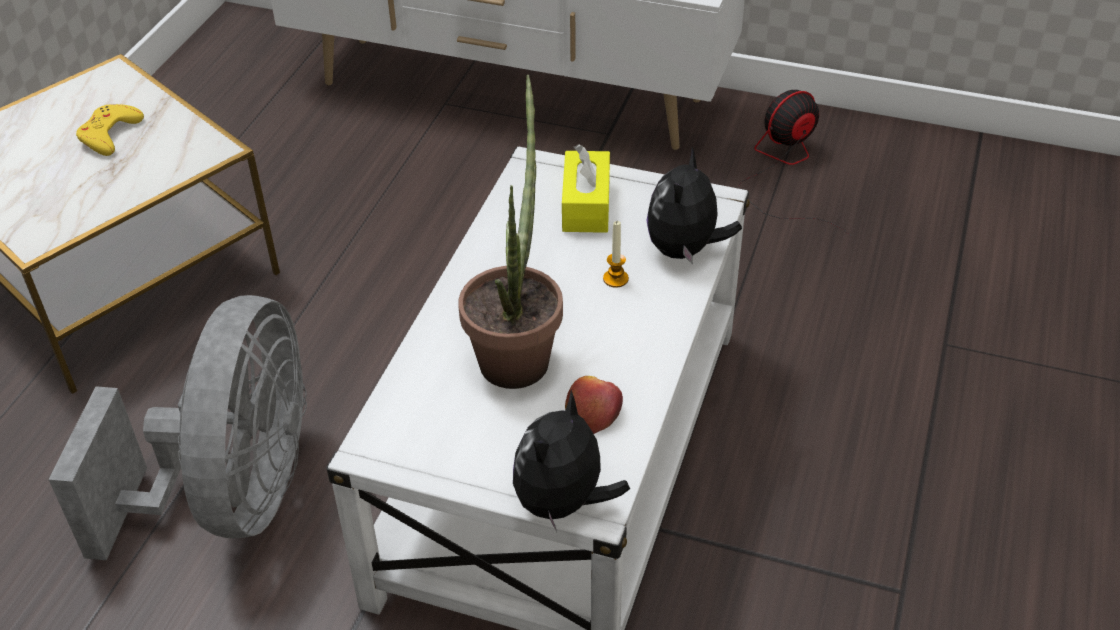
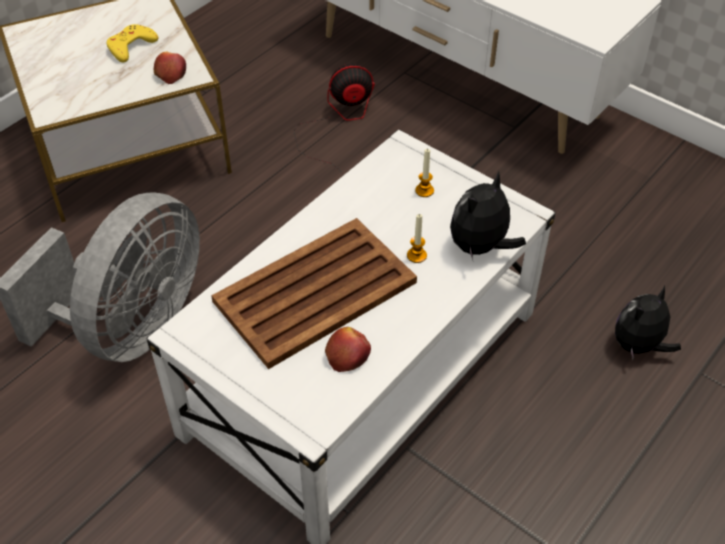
camera: 20 degrees right, 5 degrees up
(181, 154) = (170, 73): none -> apple
(517, 351) = (317, 291): potted plant -> brown tray
(563, 503) = (291, 418): plush toy -> plush toy (639, 346)
(586, 205) = (424, 190): yellow tissue box -> candle
(785, 170) = (640, 192): fan -> fan (339, 123)

